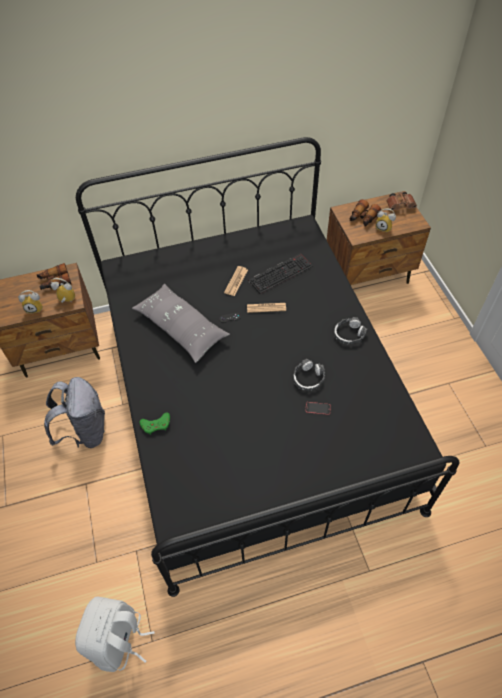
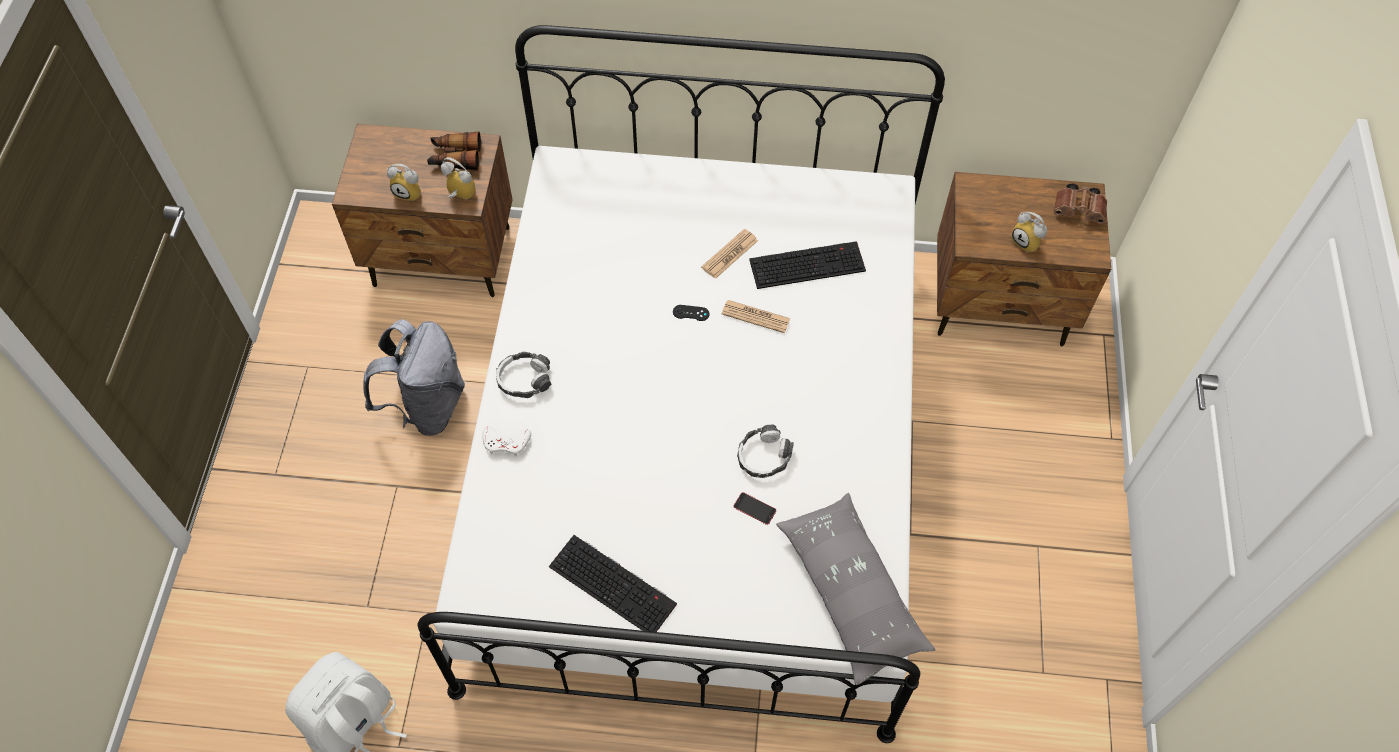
camera: 20 degrees right, 5 degrees up
(156, 425) = (506, 442): green game controller -> white game controller
(180, 328) = (608, 303): grey pillow -> grey pillow (850, 593)
(252, 402) = (698, 455): black bed -> white bed
(260, 482) = (615, 585): none -> keyboard
(349, 334) = (865, 409): headphones -> headphones (524, 379)
(363, 218) = (1000, 212): binoculars -> none

